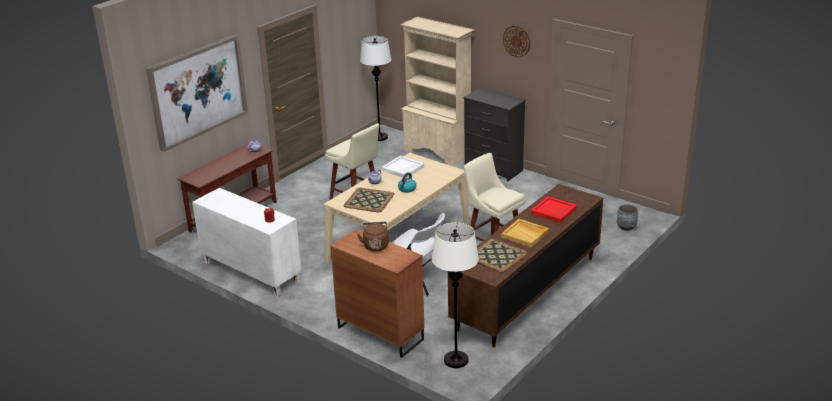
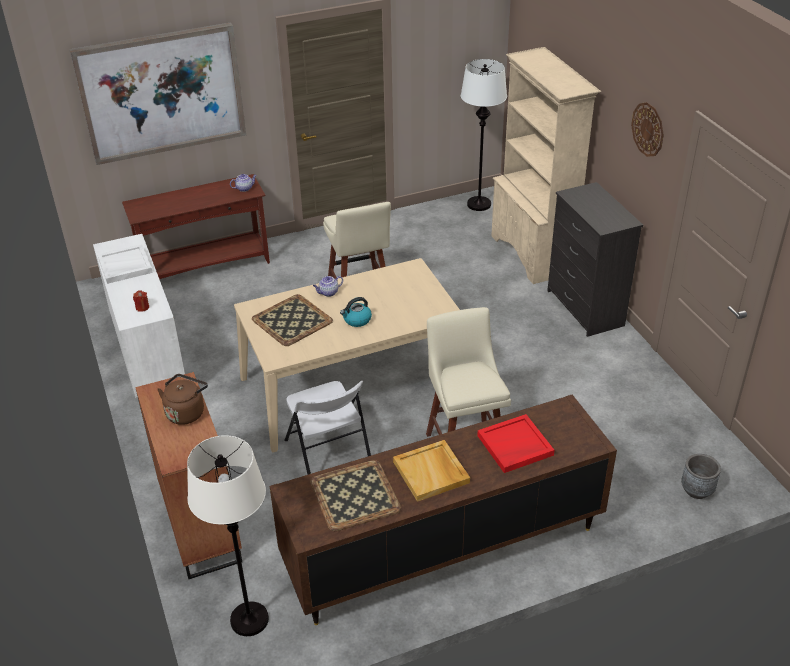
camera: 30 degrees right, 10 degrees up
(403, 169) = (385, 283): white tray -> white tray (125, 266)

